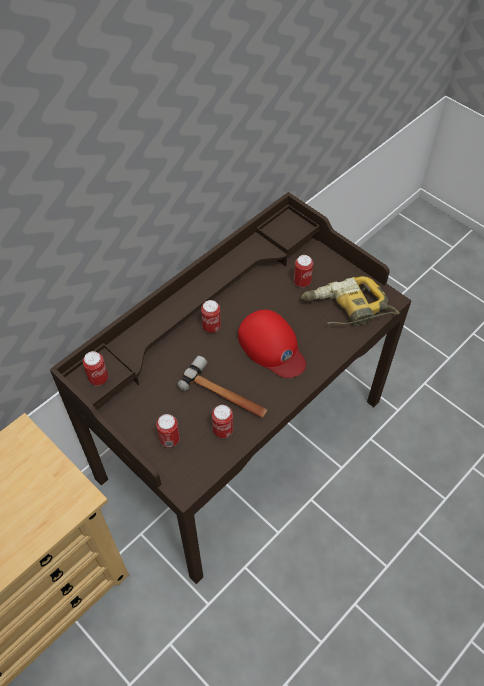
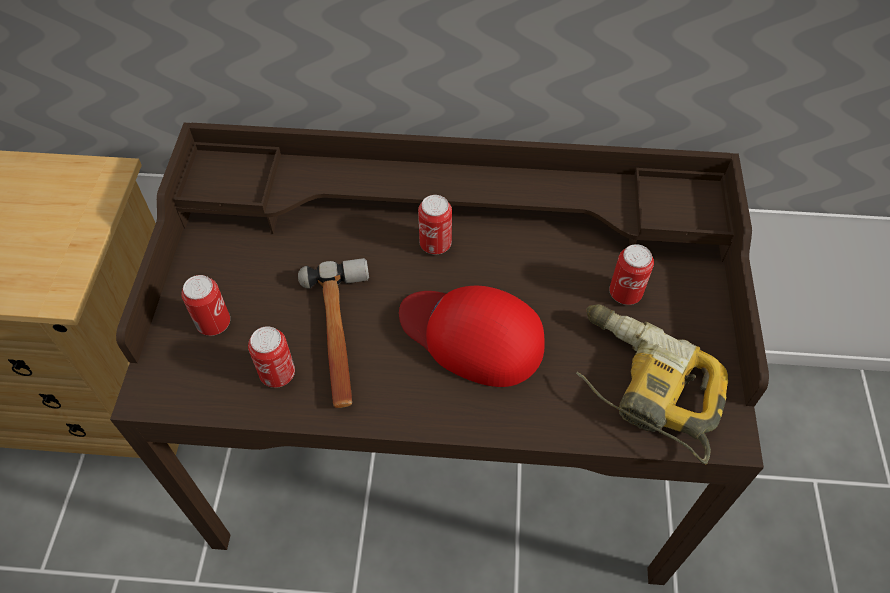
camera: 50 degrees right, 0 degrees up
(98, 378) = (225, 181): can -> none
(272, 347) = (472, 336): red cap -> red cap turned 105 degrees clockwise

